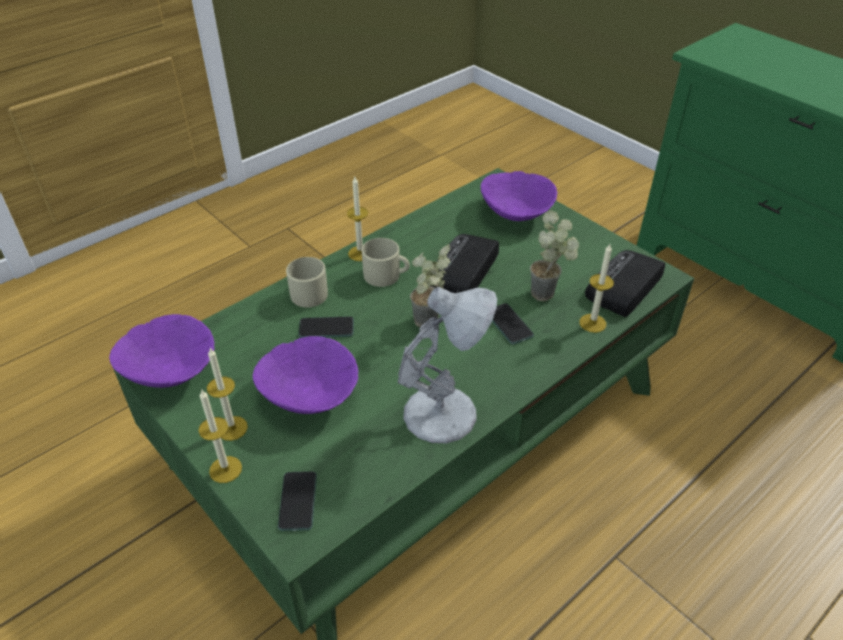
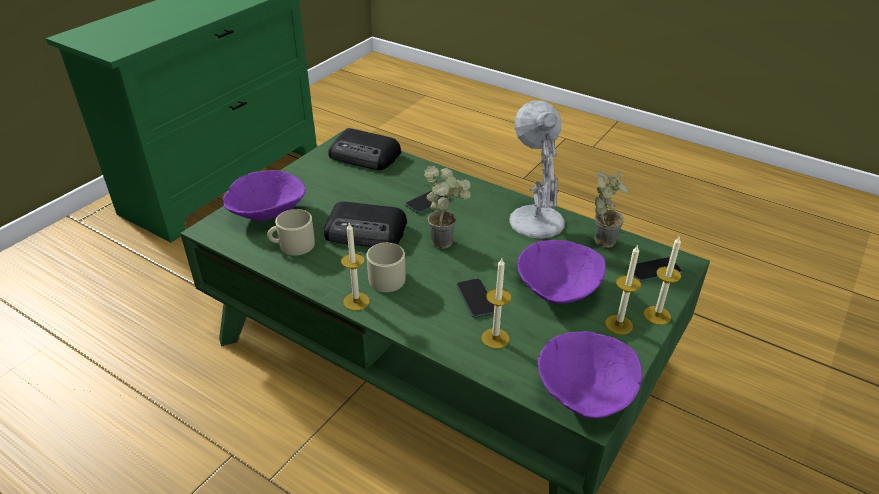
camera: 105 degrees left, 5 degrees down
(309, 291) = (428, 323): beige mug -> beige mug (292, 245)
(549, 295) = (384, 186): potted plant -> potted plant (602, 238)
(592, 323) = (411, 166): candle -> candle (495, 338)

